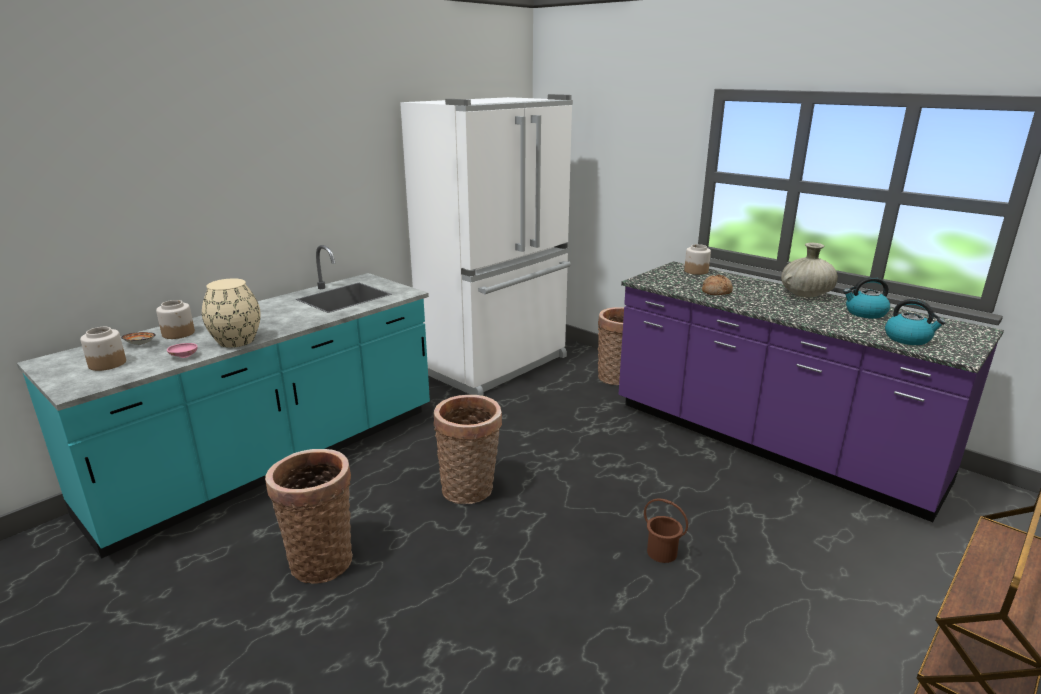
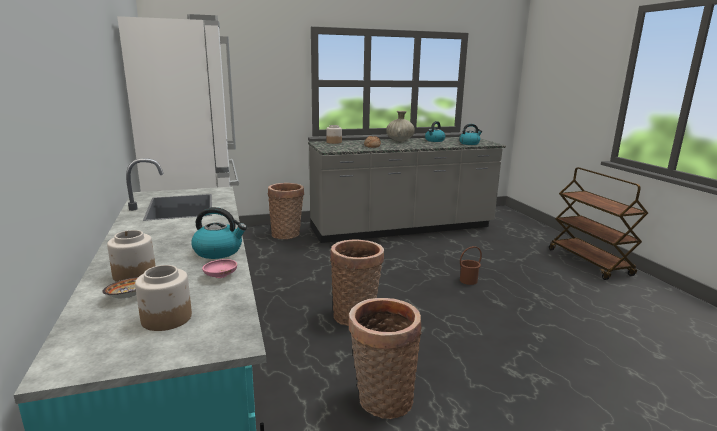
camera: 60 degrees left, 5 degrees down
(237, 341) = (219, 251): beige vase -> kettle
(769, 443) = (402, 228): purple counter -> grey counter

